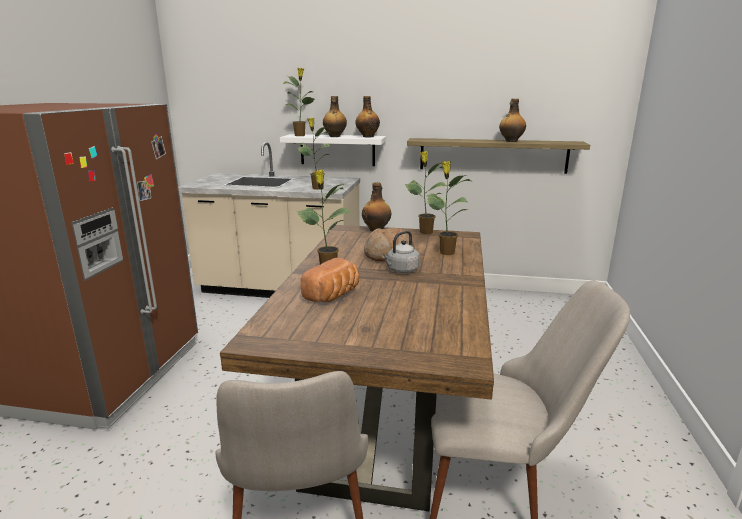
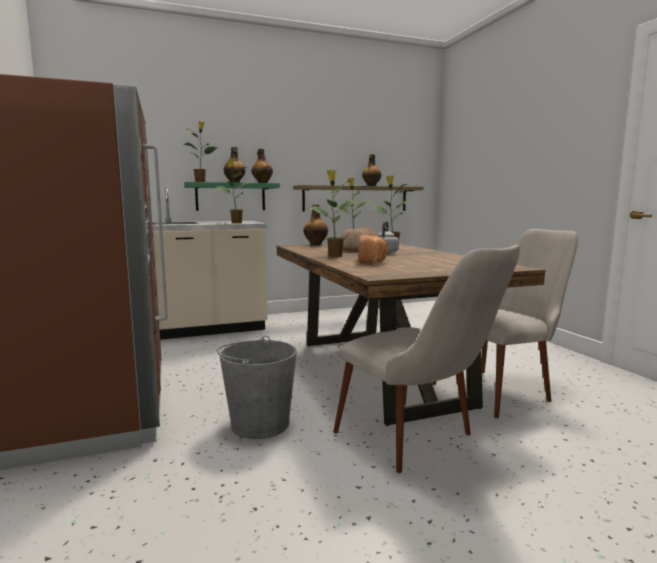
camera: 30 degrees left, 10 degrees down
(199, 438) = (259, 424): none -> grey bucket
(337, 150) = (230, 197): white shelf -> green shelf

